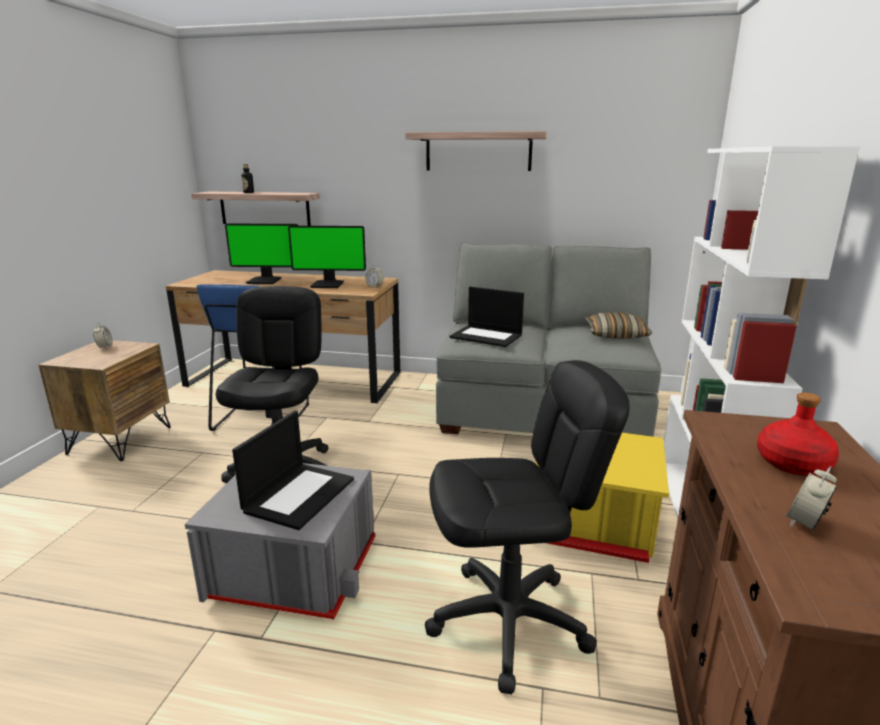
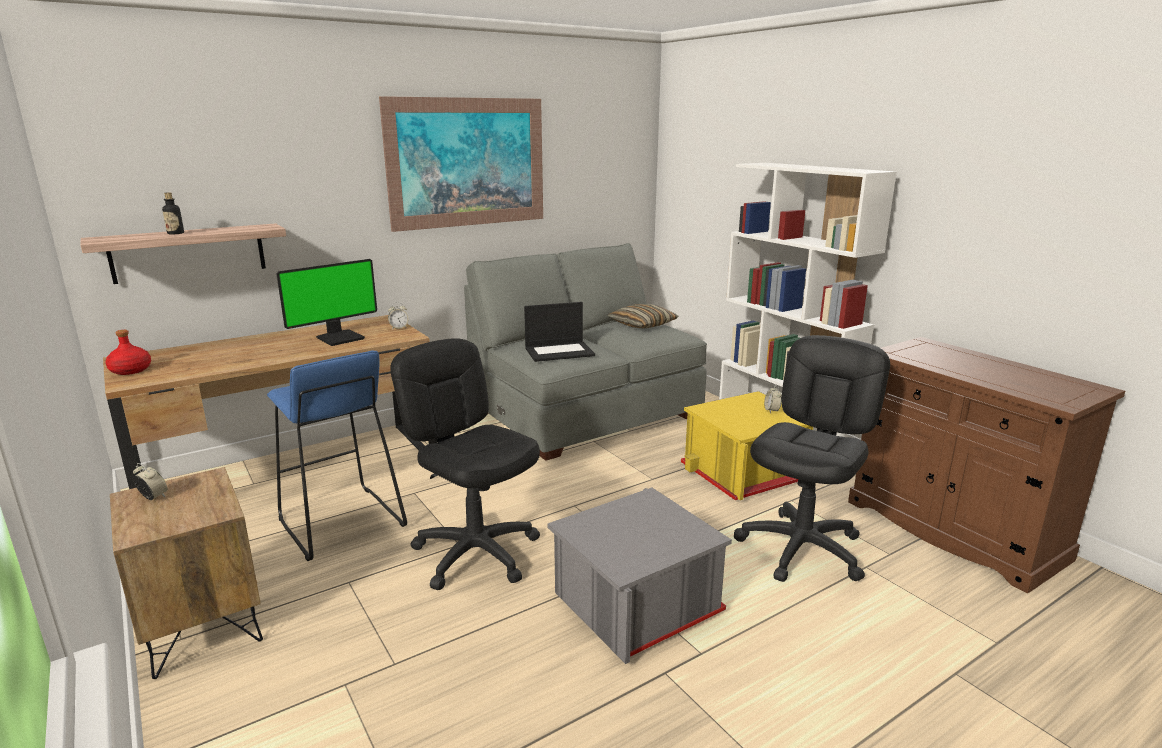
camera: 45 degrees left, 0 degrees up
(265, 281) = (241, 352): monitor -> none
(299, 494) = (647, 525): laptop -> none
(478, 152) = (467, 163): shelf -> picture
(792, 464) = (954, 360): red bottle -> red bottle (130, 370)
(805, 523) = (1008, 381): alarm clock -> alarm clock (772, 410)

